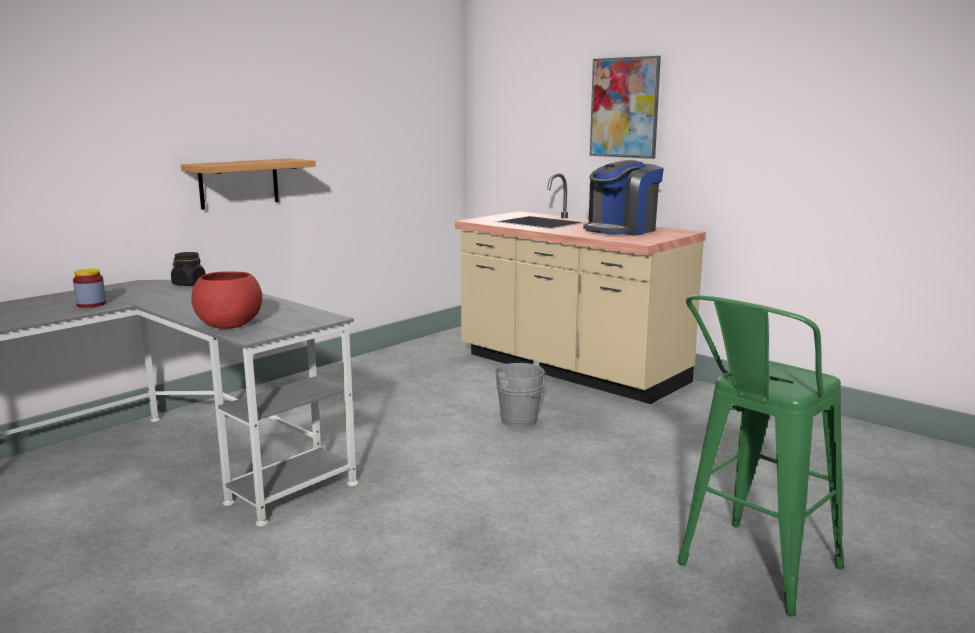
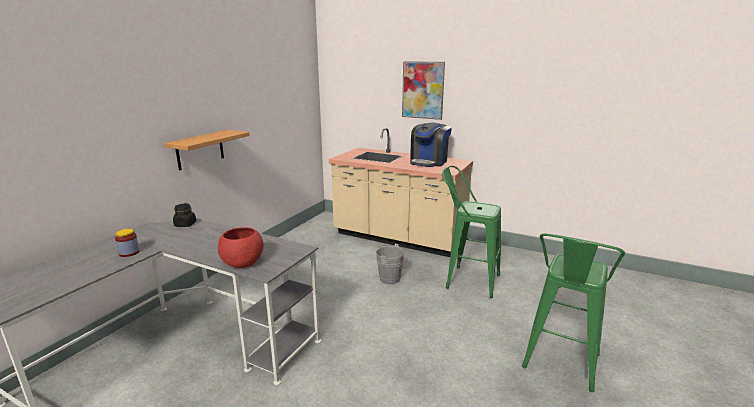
camera: 15 degrees left, 5 degrees up
(655, 436) = (466, 280): none -> green stool

